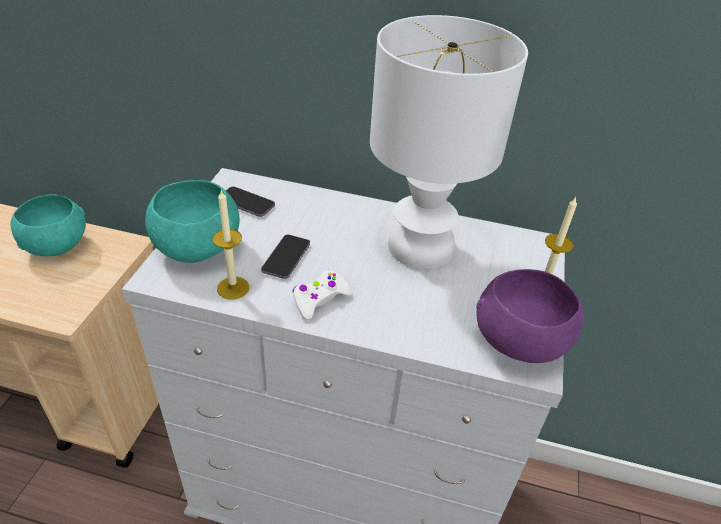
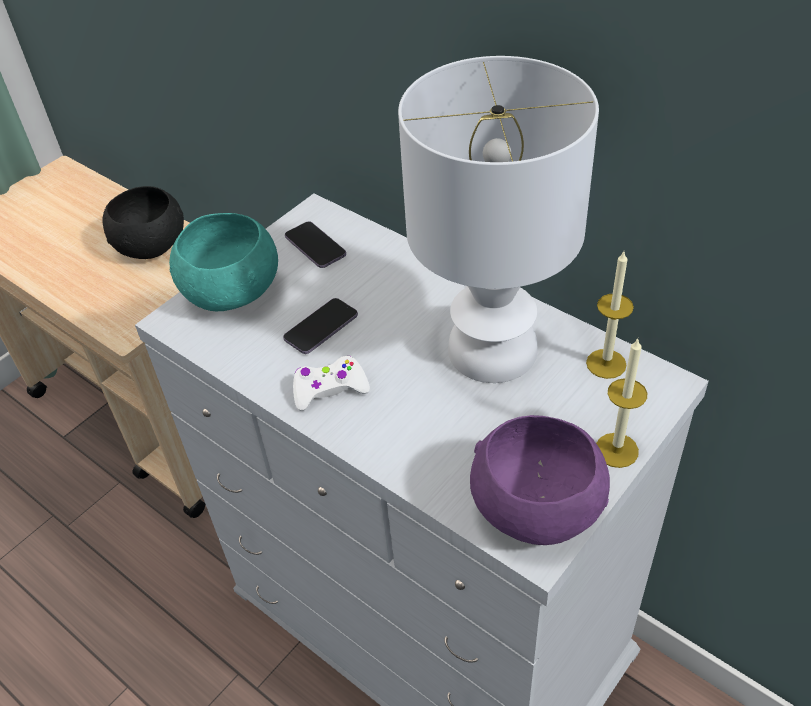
camera: 30 degrees right, 5 degrees up
(57, 245) = (152, 246): turquoise bowl -> black bowl
(233, 288) = (243, 351): candle -> candle (606, 364)

